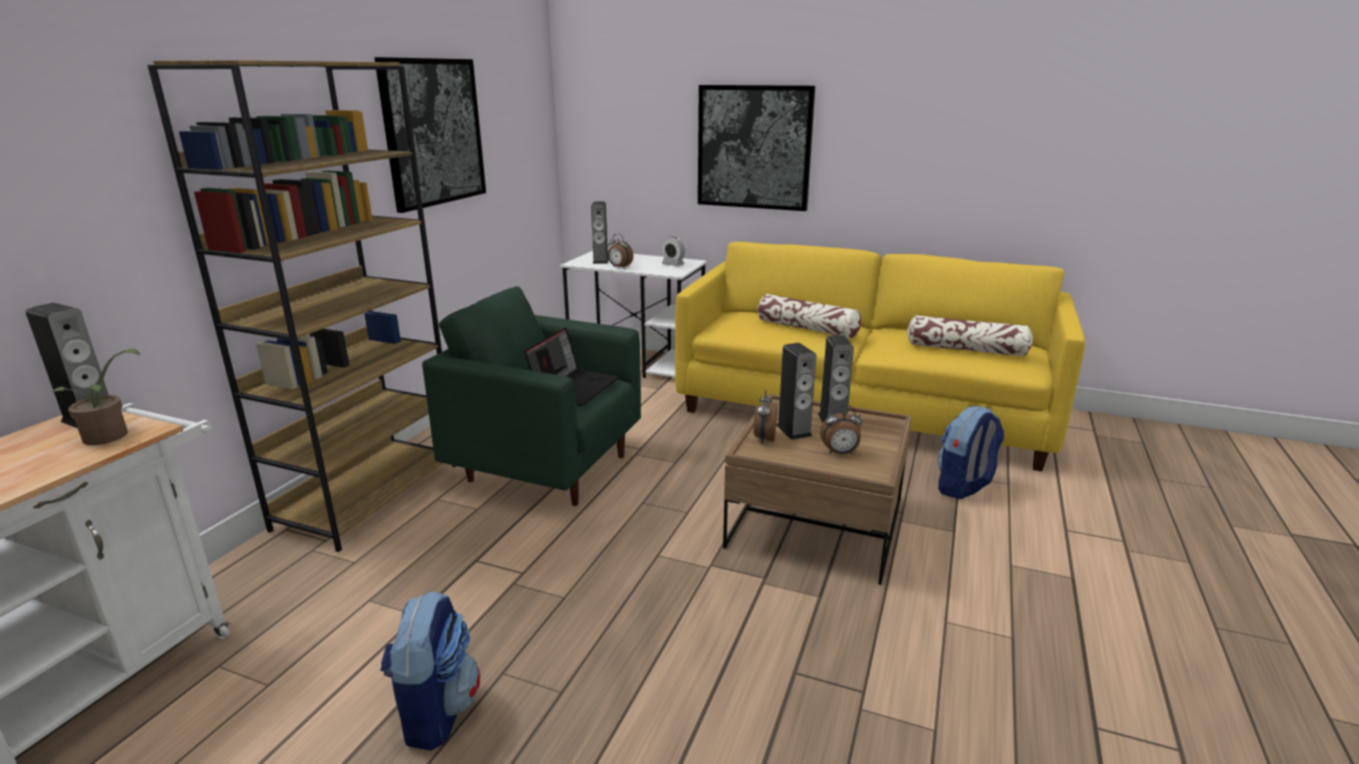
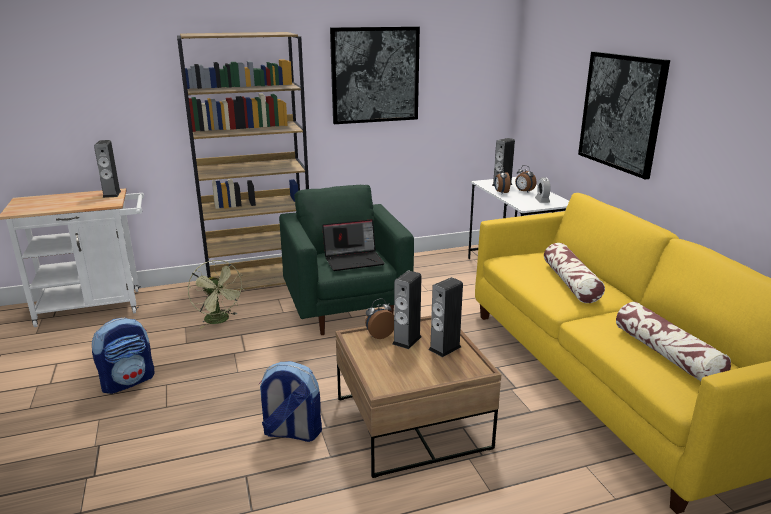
camera: 50 degrees right, 0 degrees up
(110, 437) = (101, 202): potted plant -> none
(408, 563) = (220, 320): none -> green fan
(840, 453) = (397, 366): alarm clock -> alarm clock (523, 191)
(964, 487) = (569, 474): backpack -> backpack (291, 432)

